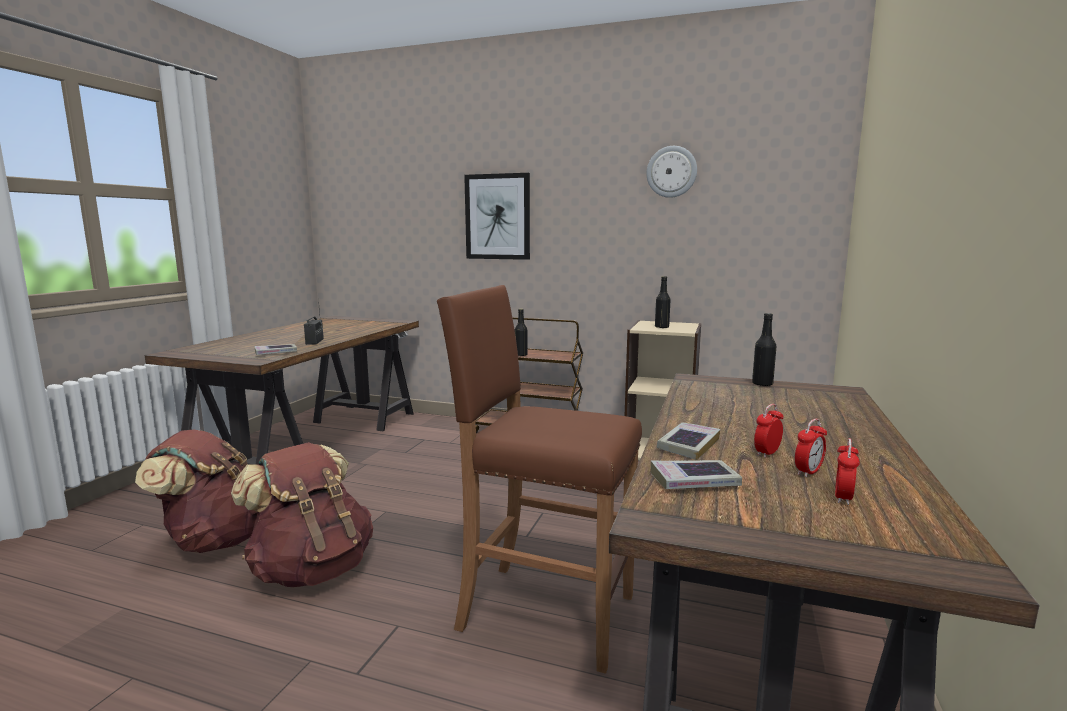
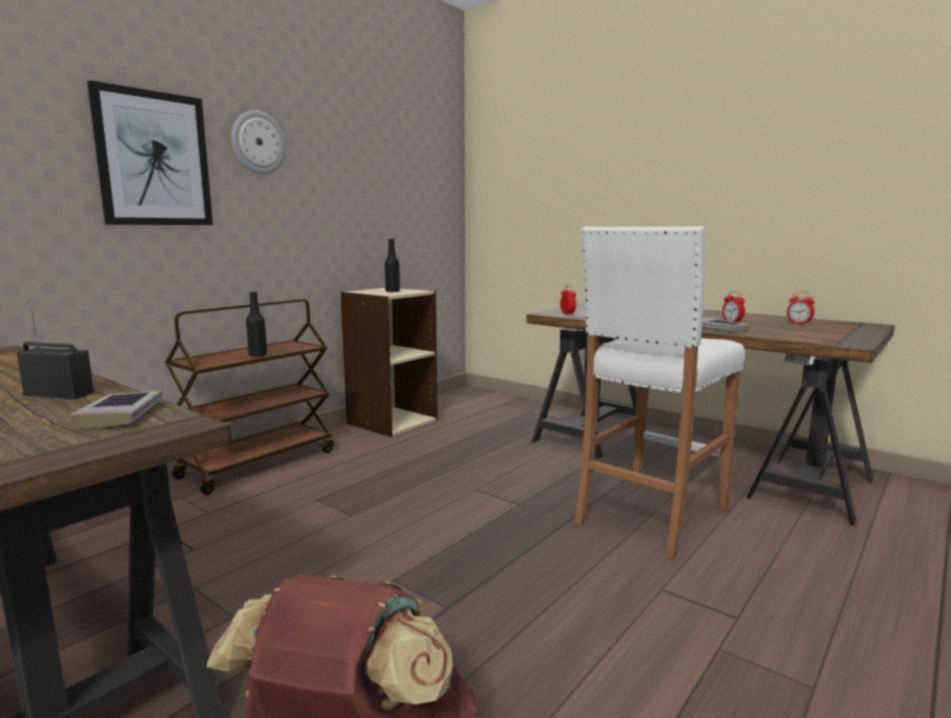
camera: 70 degrees left, 0 degrees up
(312, 569) = (523, 648): brown backpack -> none
(545, 612) = (650, 516): brown stool -> white stool
(671, 172) = (354, 129): wall clock -> wall clock (258, 142)
(694, 481) = (785, 334): book -> none
(762, 384) = (577, 308): black bottle -> none
(808, 472) = (763, 322): alarm clock -> alarm clock (567, 314)

